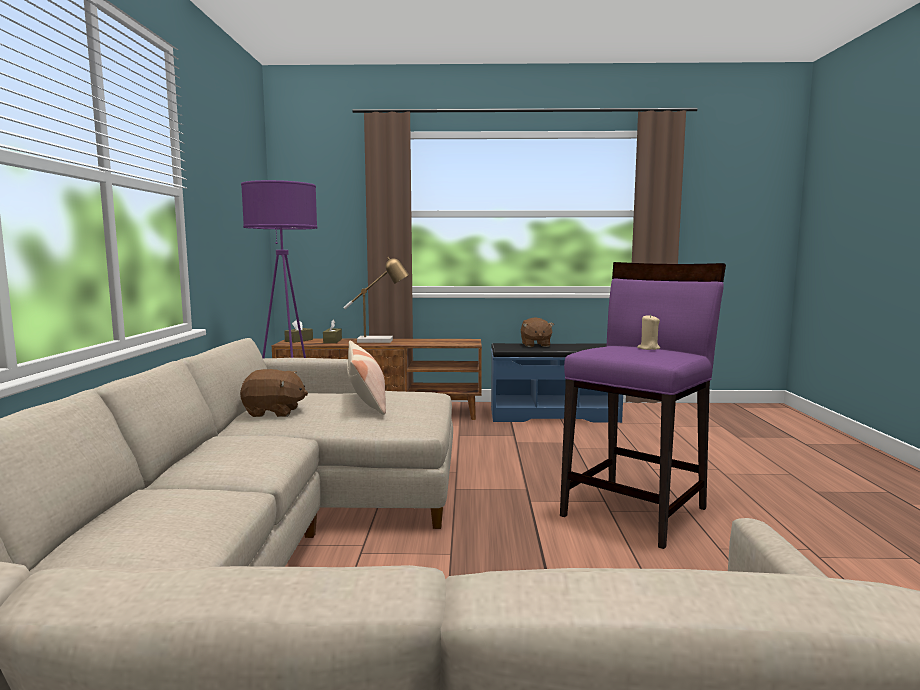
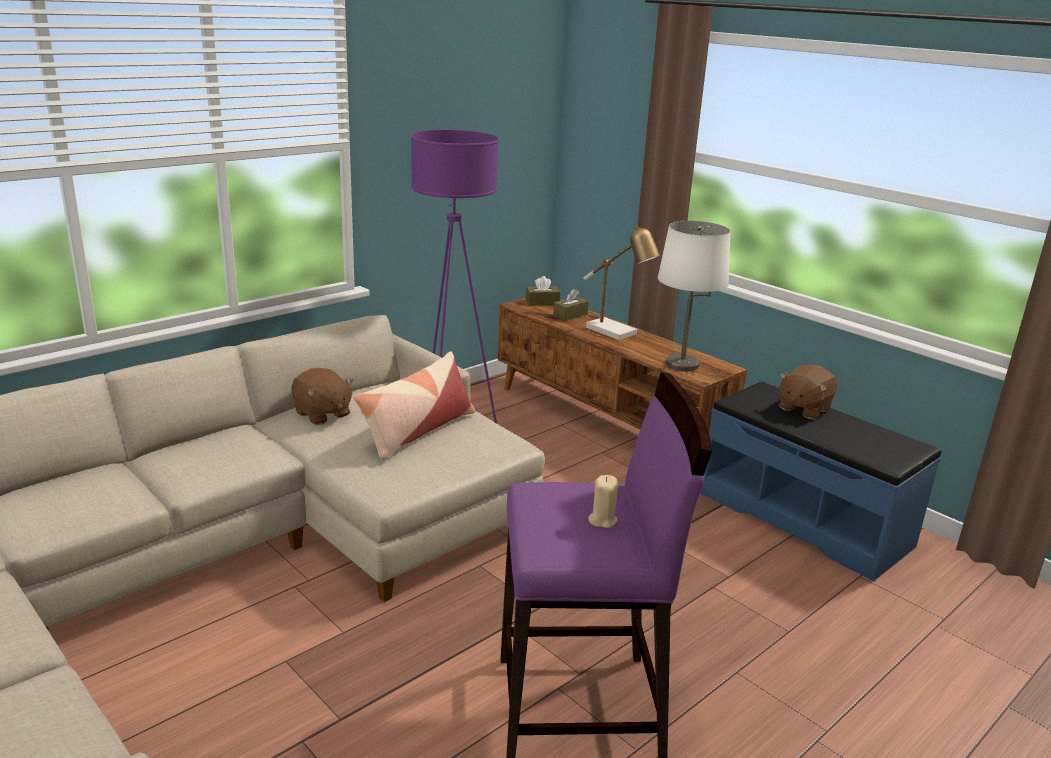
camera: 45 degrees right, 15 degrees up
(448, 342) = (682, 364): none -> white table lamp

